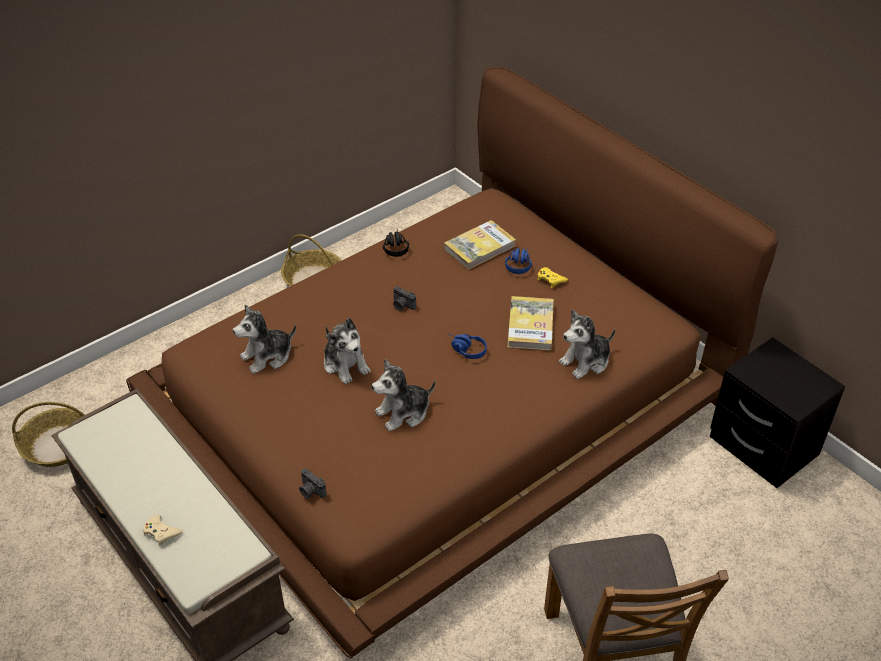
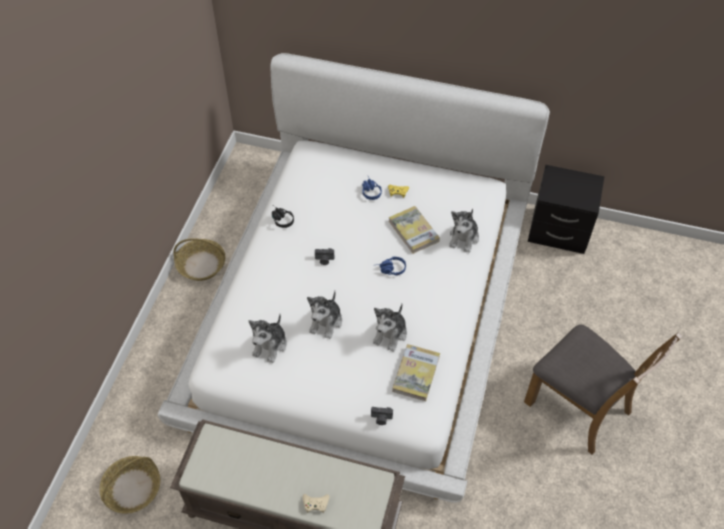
camera: 35 degrees left, 10 degrees up
(345, 364) = (326, 322): plush toy -> plush toy turned 90 degrees clockwise
(440, 405) = (362, 309): brown bed -> white bed
(479, 247) = (335, 191): book -> book (416, 373)

